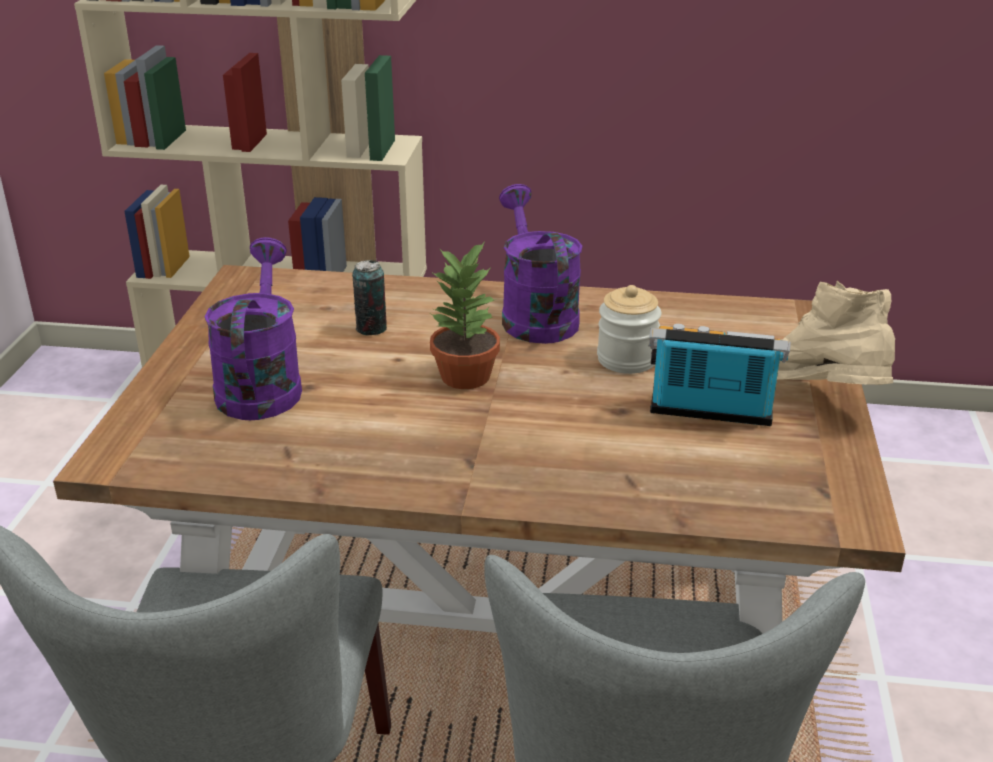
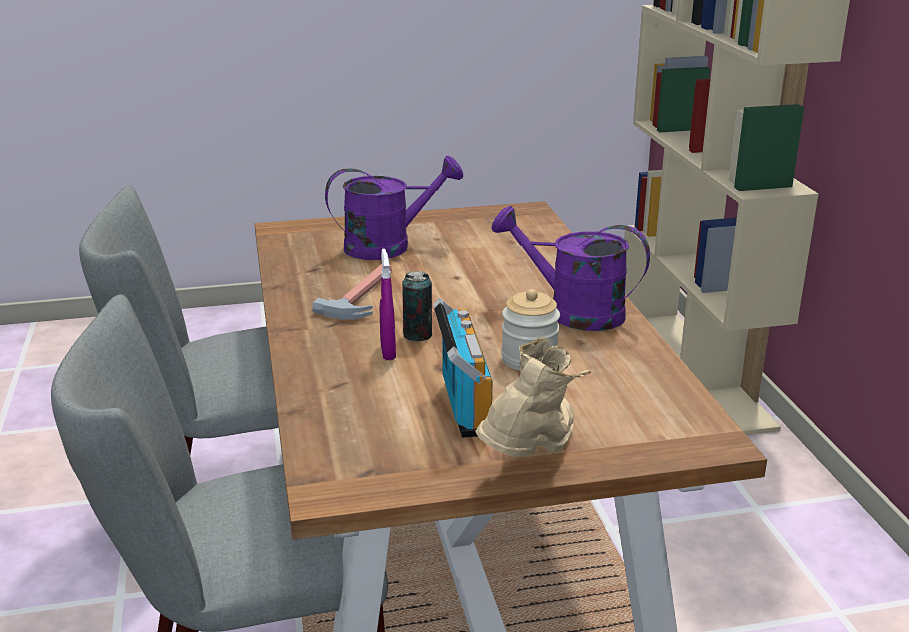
camera: 70 degrees right, 5 degrees down
(371, 328) = (493, 261): can -> can (417, 335)
(403, 426) = (365, 295): none -> hammer
(466, 377) = (449, 304): potted plant -> none
(535, 315) = (572, 312): purple watering can -> purple watering can turned 120 degrees counterclockwise
(566, 436) = (388, 352): none -> purple spray bottle

